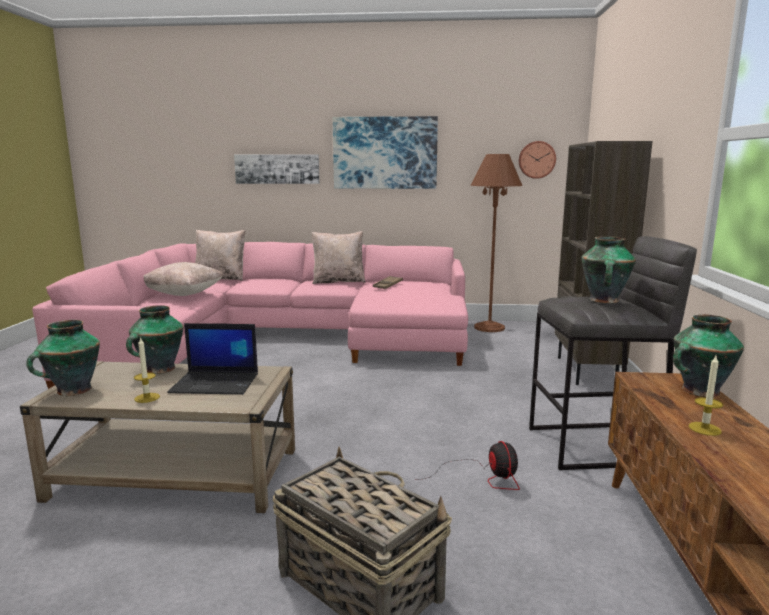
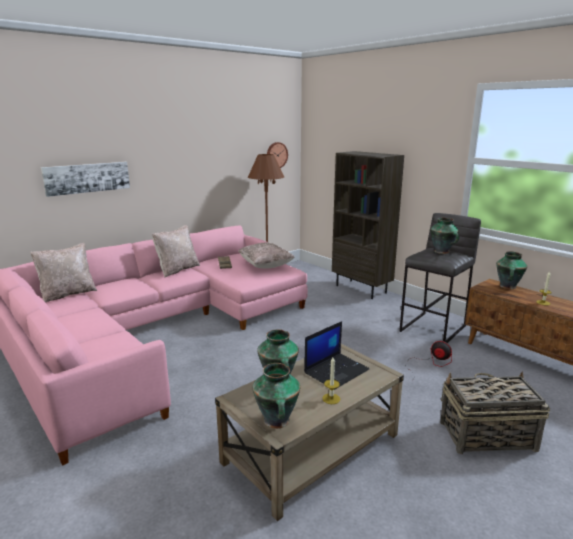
camera: 45 degrees left, 5 degrees up
(184, 294) = (83, 319): beige pillow -> beige pillow (265, 266)
(385, 153) = (180, 156): picture -> none

